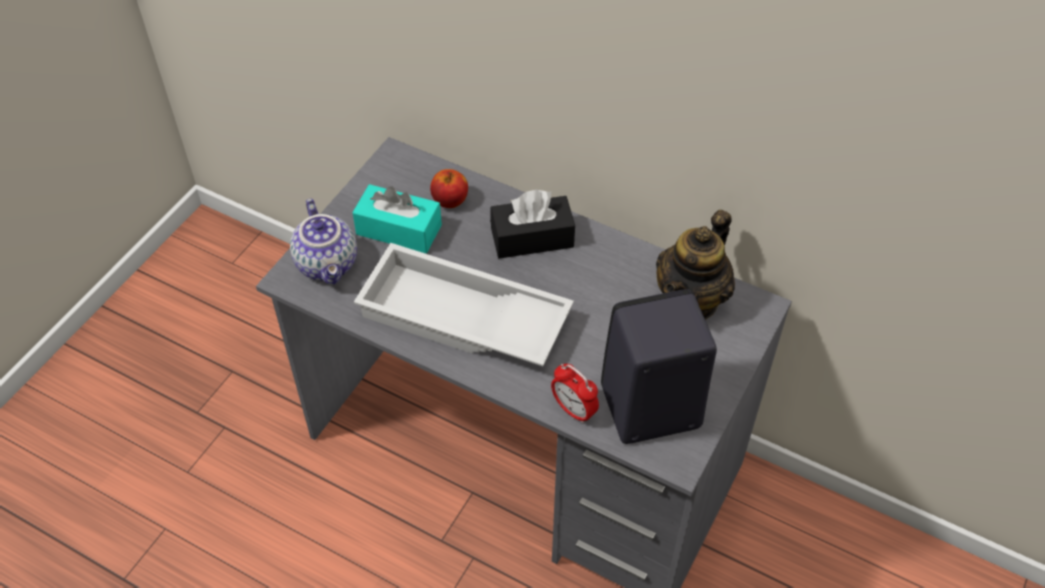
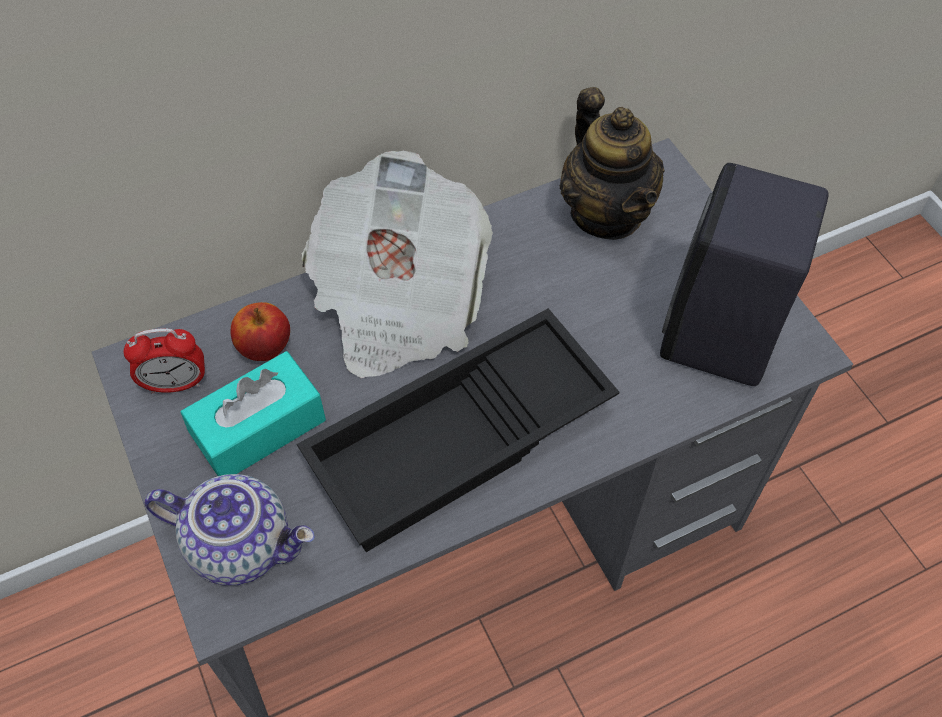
camera: 55 degrees left, 5 degrees up
(461, 319) = (460, 442): white tray -> black tray
(532, 238) = (398, 300): black tissue box -> newspaper
(574, 410) = (676, 406): alarm clock -> alarm clock (176, 384)

